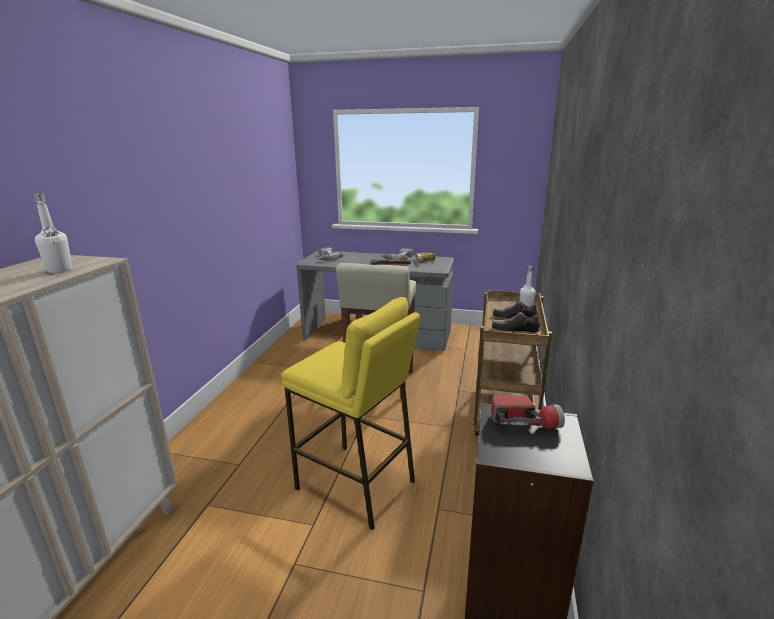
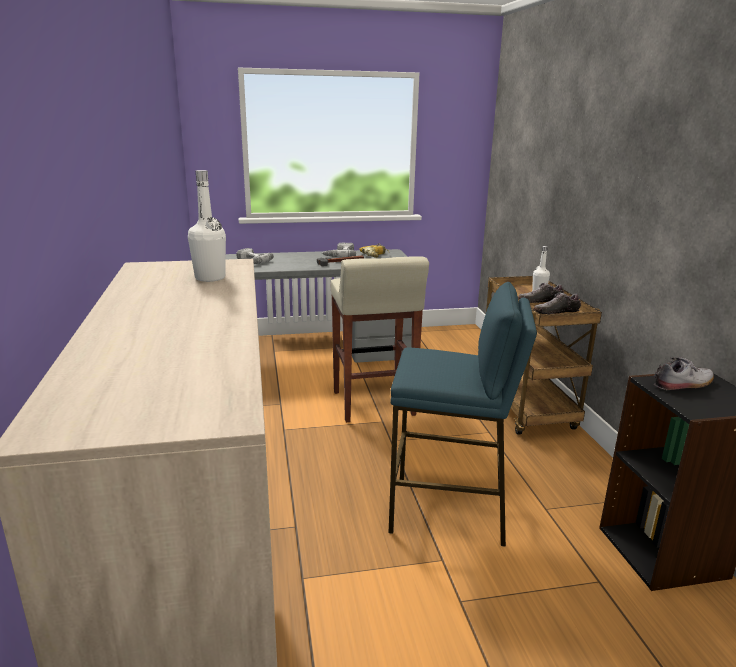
camera: 25 degrees left, 0 degrees up
(356, 485) = (449, 511): yellow stool -> blue stool
(525, 423) = (683, 384): flashlight -> shoe

